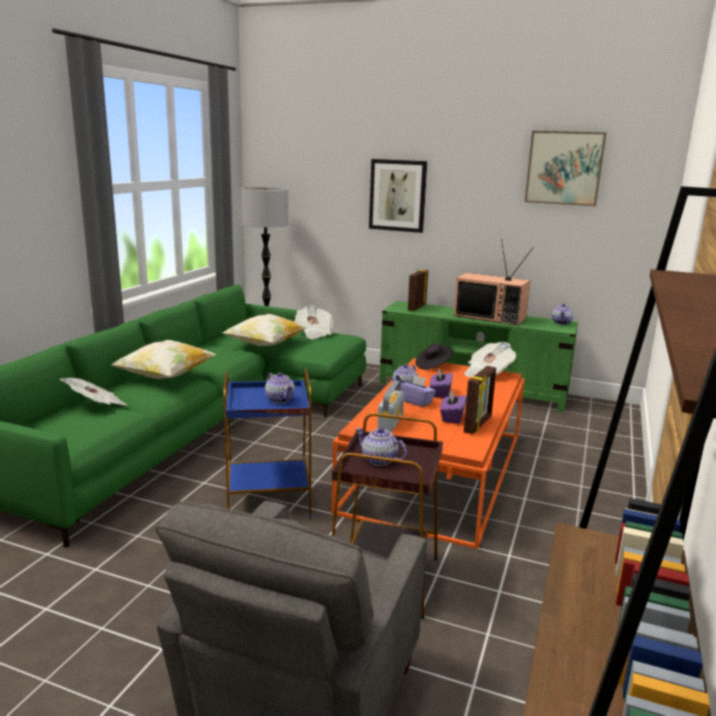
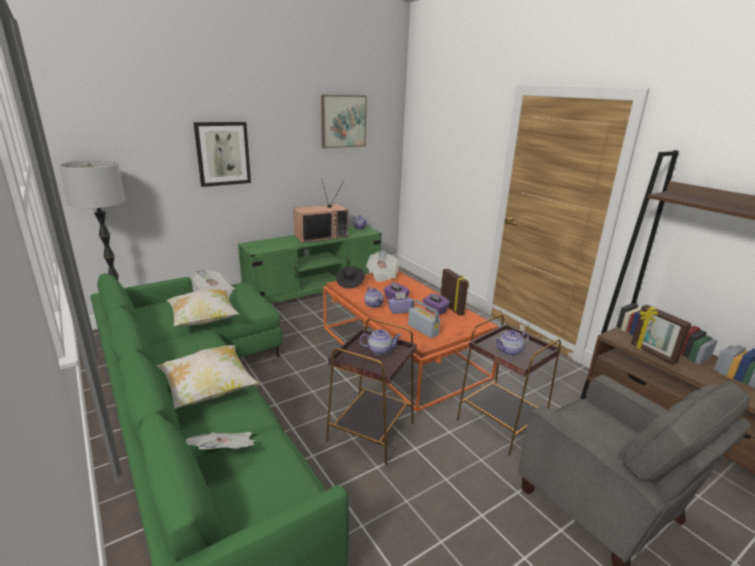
camera: 55 degrees left, 5 degrees up
(269, 499) = (371, 431): blue side table -> brown side table
(416, 307) = (265, 244): picture frame -> picture frame (652, 354)

